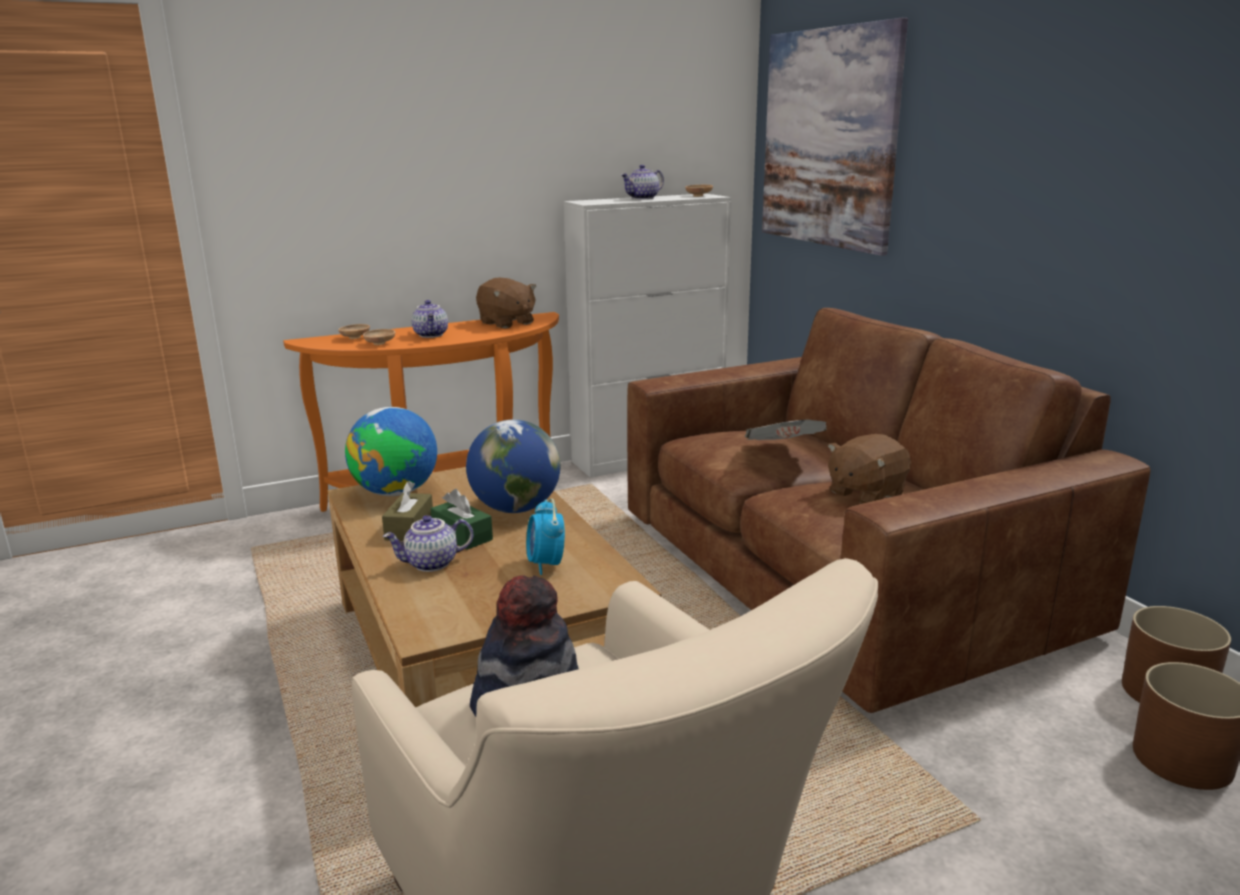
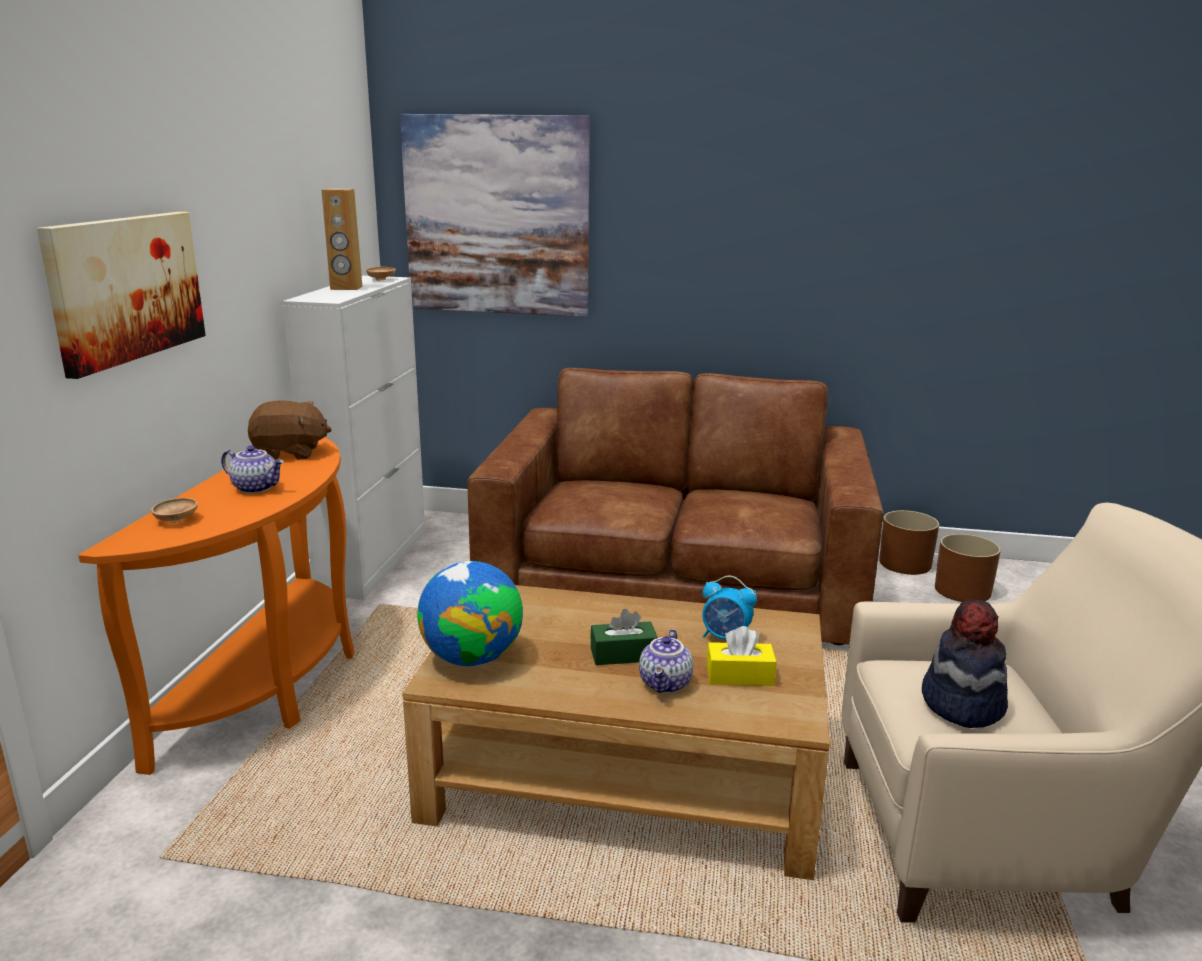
camera: 55 degrees left, 0 degrees up
(370, 168) = (126, 288): none -> picture
(380, 344) = (235, 515): brown bowl -> none
(409, 528) = (572, 674): brown tissue box -> none
(480, 588) = (739, 676): none -> yellow tissue box
(515, 509) = (597, 617): globe -> none
(643, 198) = (346, 288): teapot -> brown speaker
(783, 453) = (644, 496): newspaper -> none
(865, 494) = (745, 503): brown plush toy -> none

